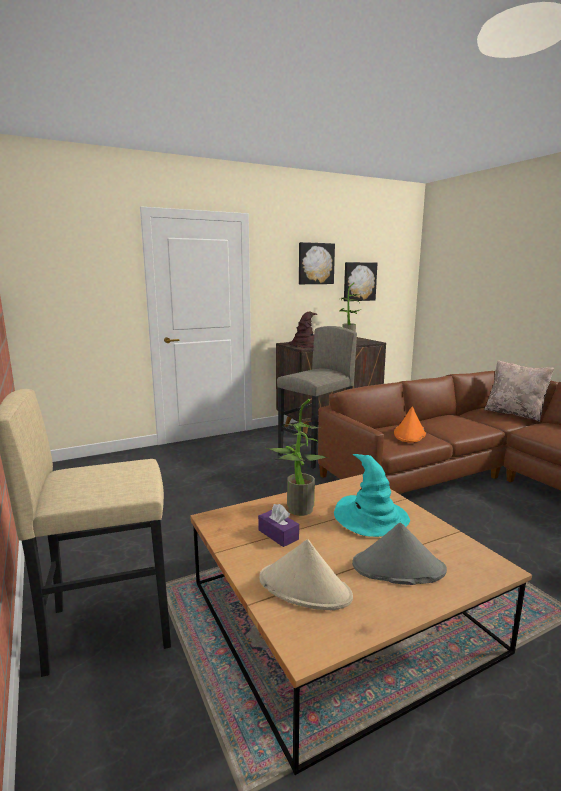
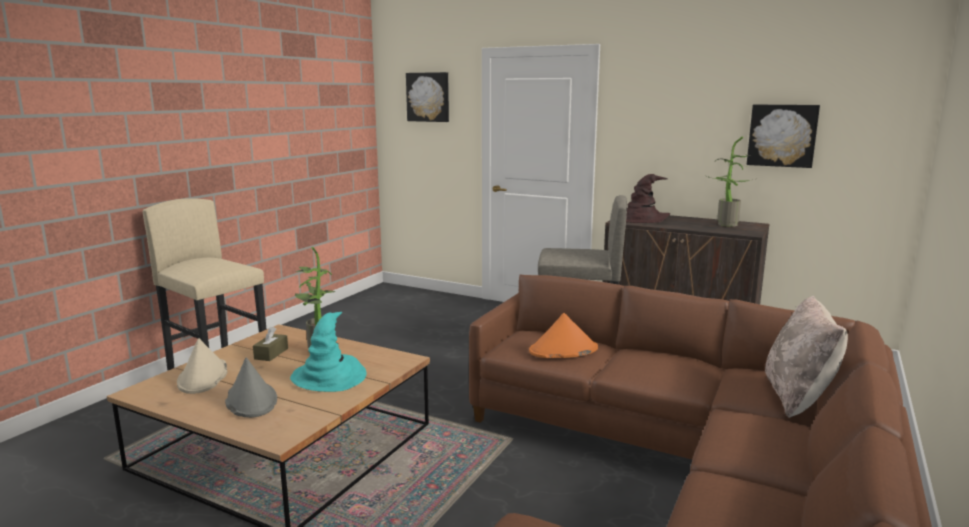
camera: 55 degrees right, 0 degrees up
(278, 535) = (271, 354): purple tissue box -> brown tissue box
(315, 263) = (698, 106): picture -> picture (428, 97)

